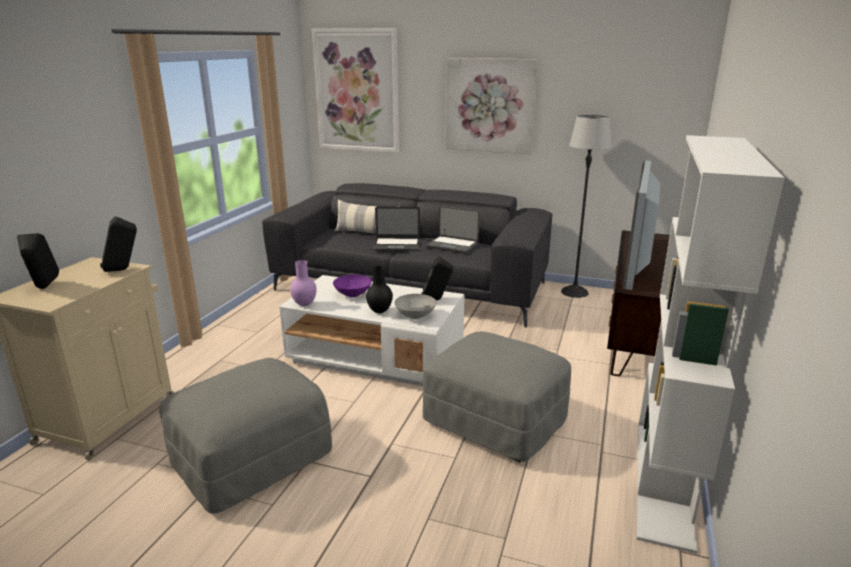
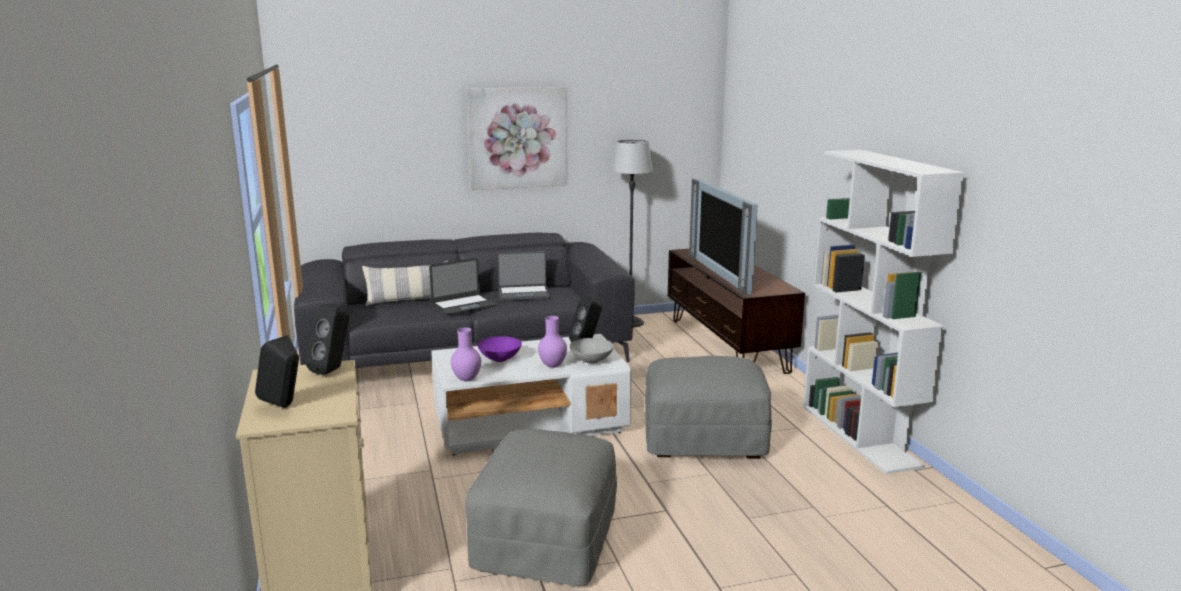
camera: 35 degrees left, 5 degrees down
(357, 91) = (350, 131): picture -> none
(380, 311) = (553, 366): black vase -> purple vase

